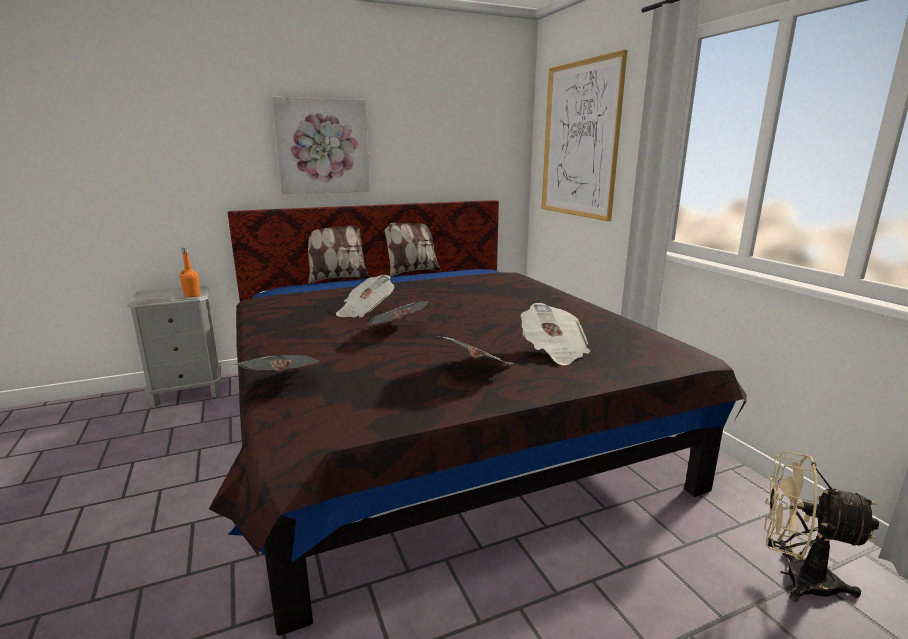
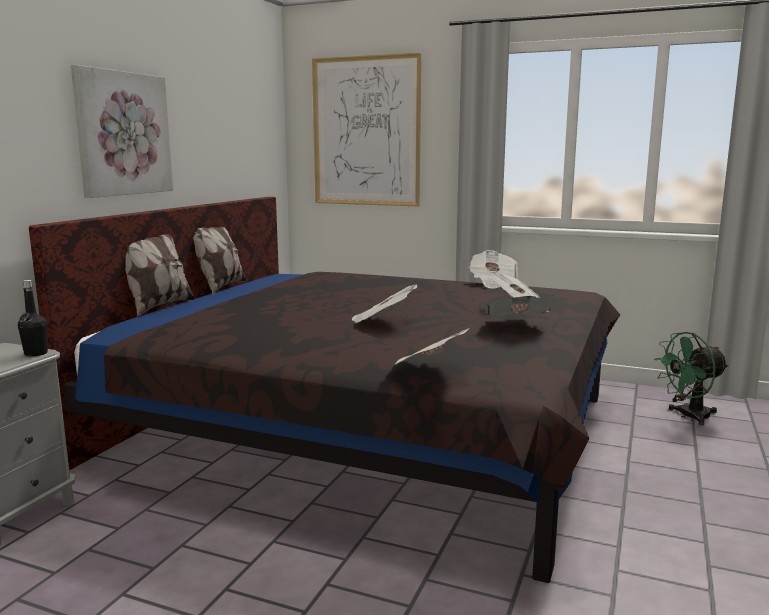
camera: 45 degrees left, 5 degrees down
(192, 295) = (36, 353): orange bottle -> black bottle
(365, 311) = (307, 319): newspaper -> newspaper (493, 283)
(795, 577) = (688, 416): beige fan -> green fan

